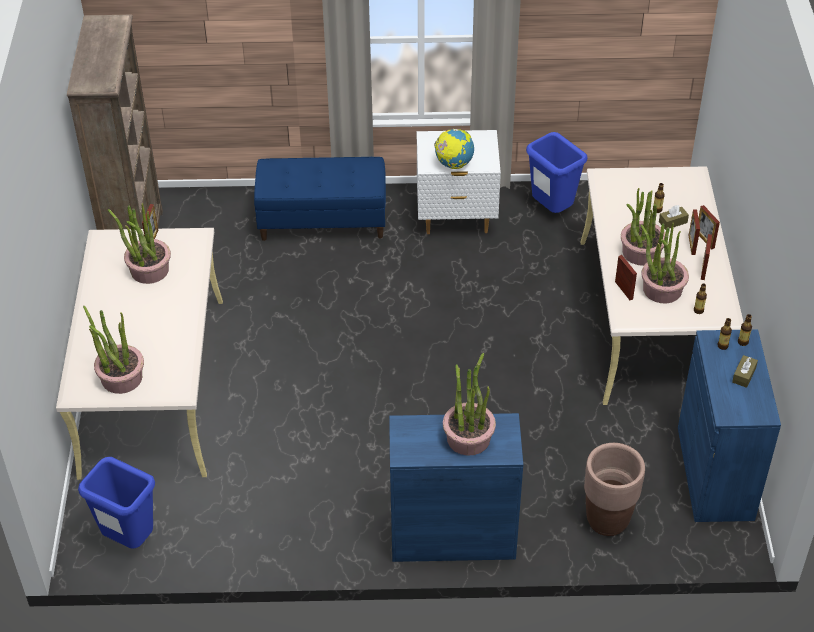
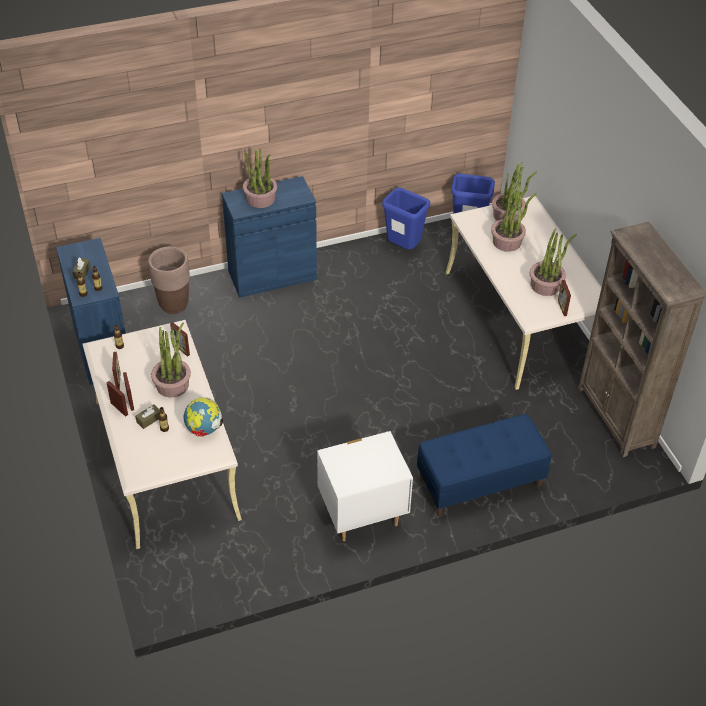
camera: 160 degrees right, 0 degrees up
(454, 164) = (362, 448): globe -> globe (204, 429)
(551, 210) = (277, 549): blue trash can -> blue trash can (403, 248)
(661, 289) = (151, 357): potted plant -> potted plant (507, 242)

